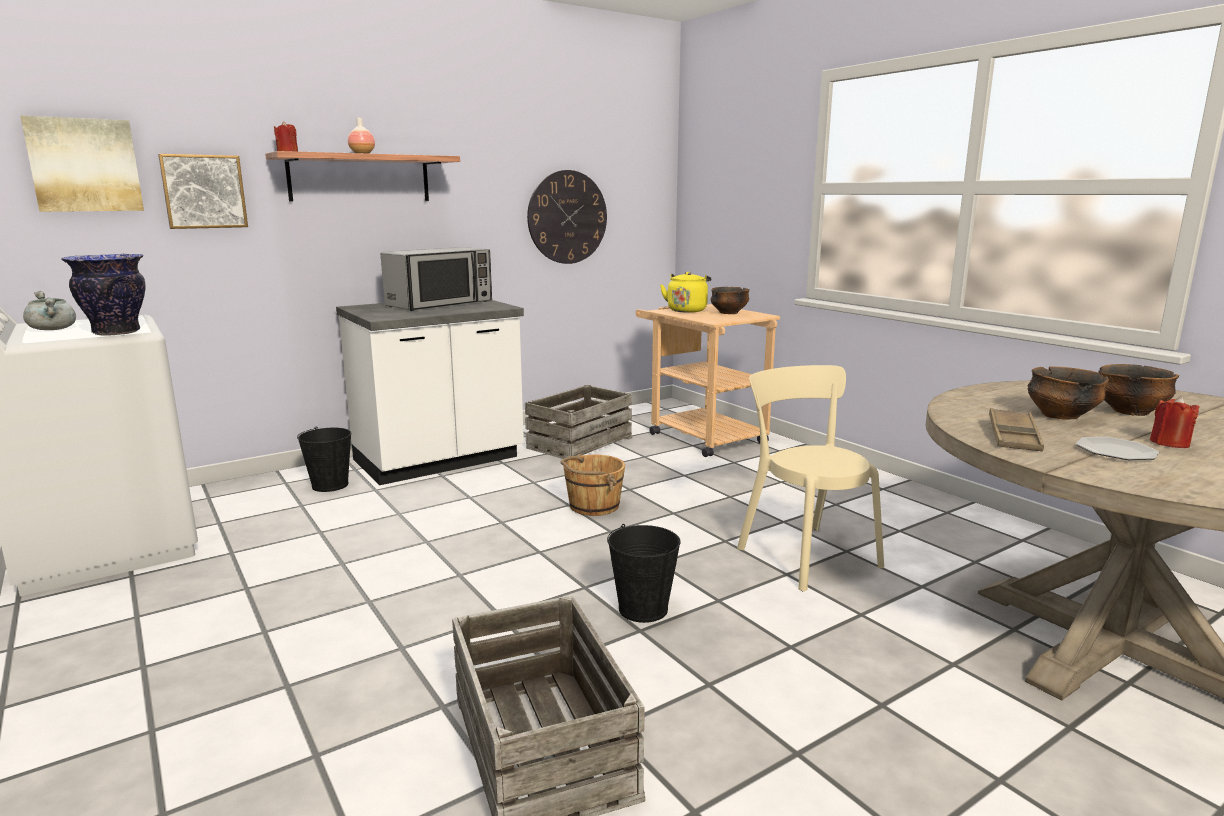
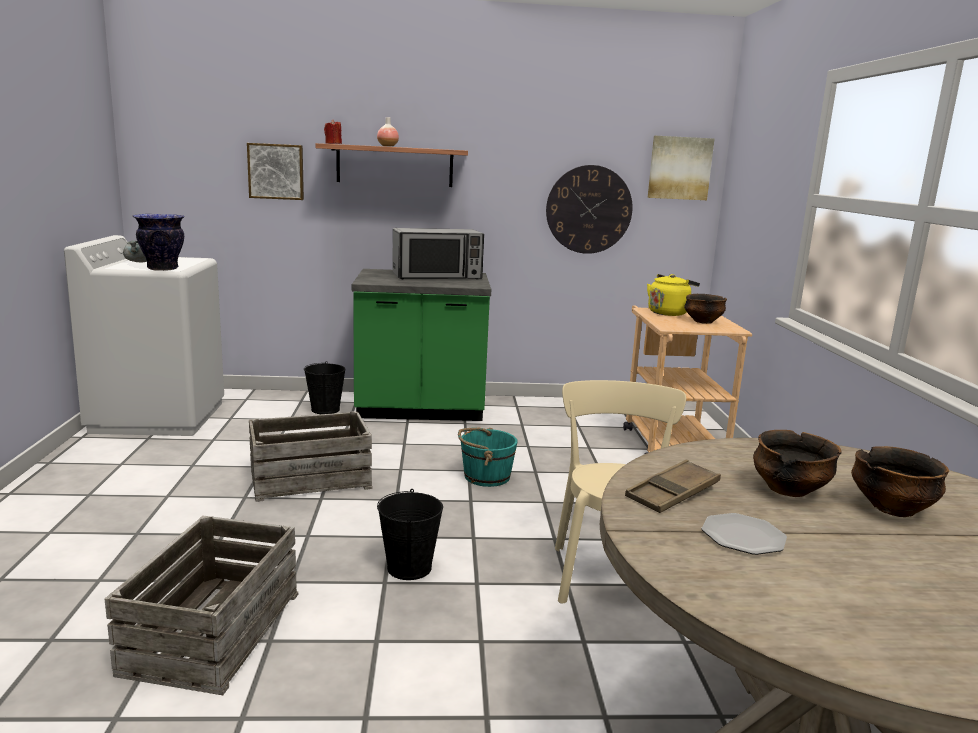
camera: 30 degrees right, 0 degrees up
(85, 165) = (201, 149): picture -> picture (679, 168)
(439, 461) = (420, 410): white counter -> green counter
(579, 442) = (549, 422): crate -> crate (310, 479)
(593, 506) = (486, 476): brown bucket -> turquoise bucket
(1169, 443) = (838, 549): red candle -> none

